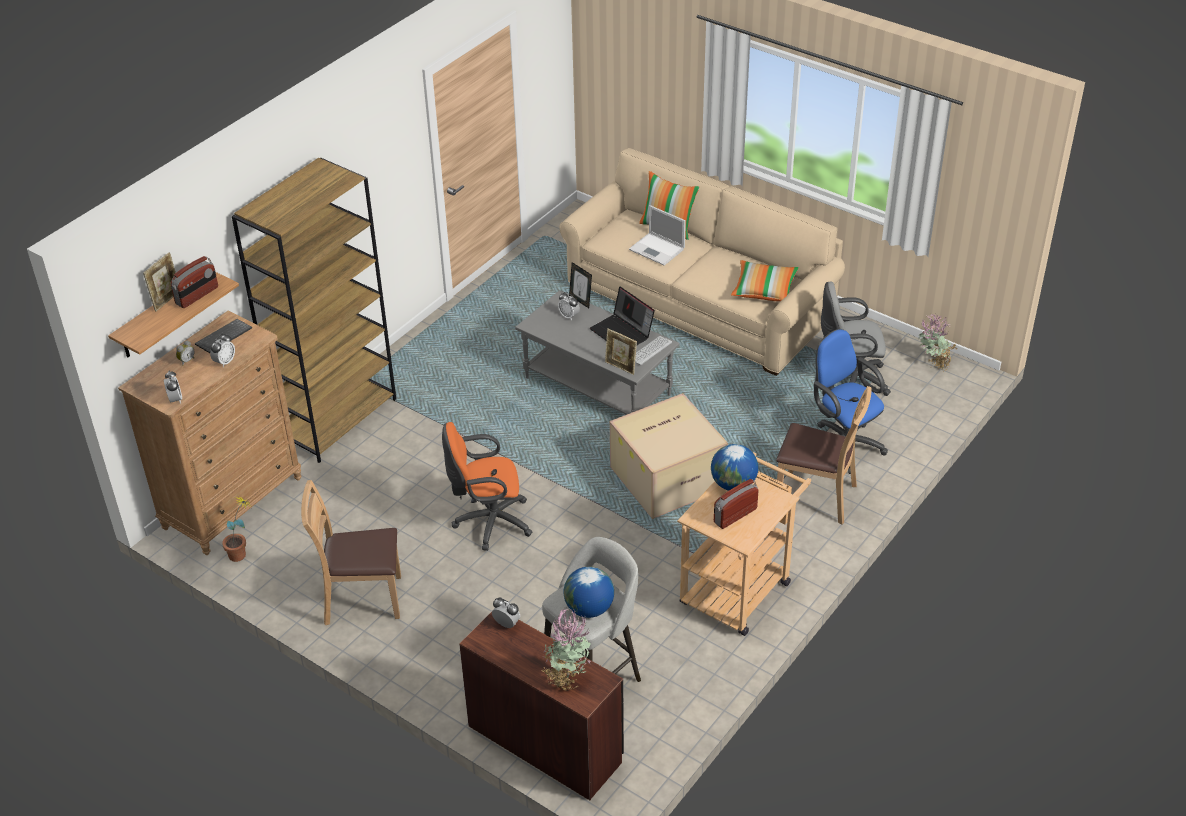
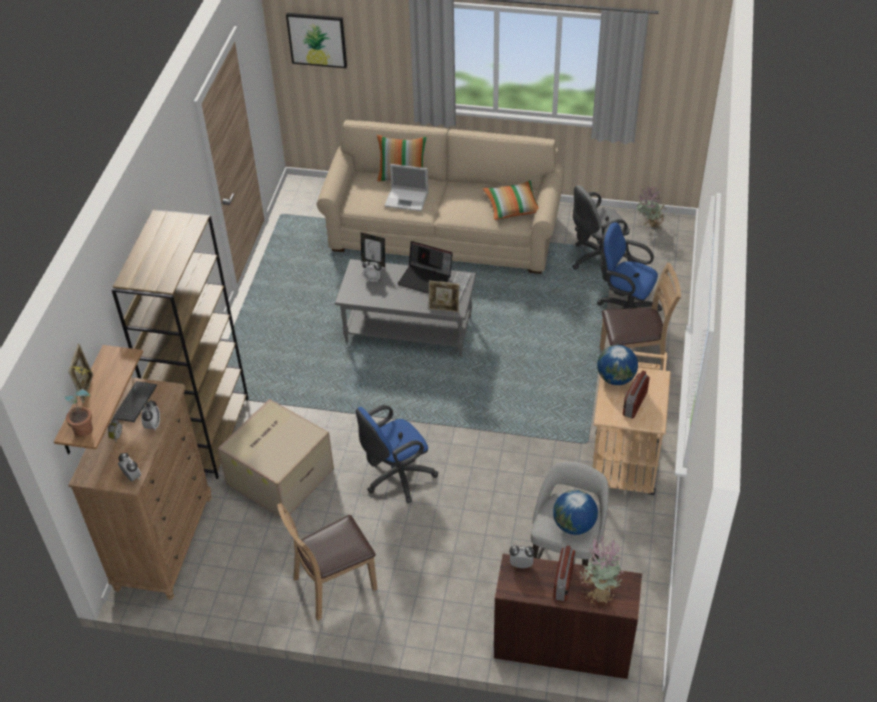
camera: 25 degrees left, 5 degrees up
(197, 296) = (112, 374): radio -> radio (564, 582)
(242, 553) = (203, 585): potted plant -> potted plant (88, 426)
(489, 522) = (396, 477): orange office chair -> blue office chair
(618, 52) = (317, 39): none -> picture
(667, 477) = (512, 386): cardboard box -> cardboard box (280, 475)

